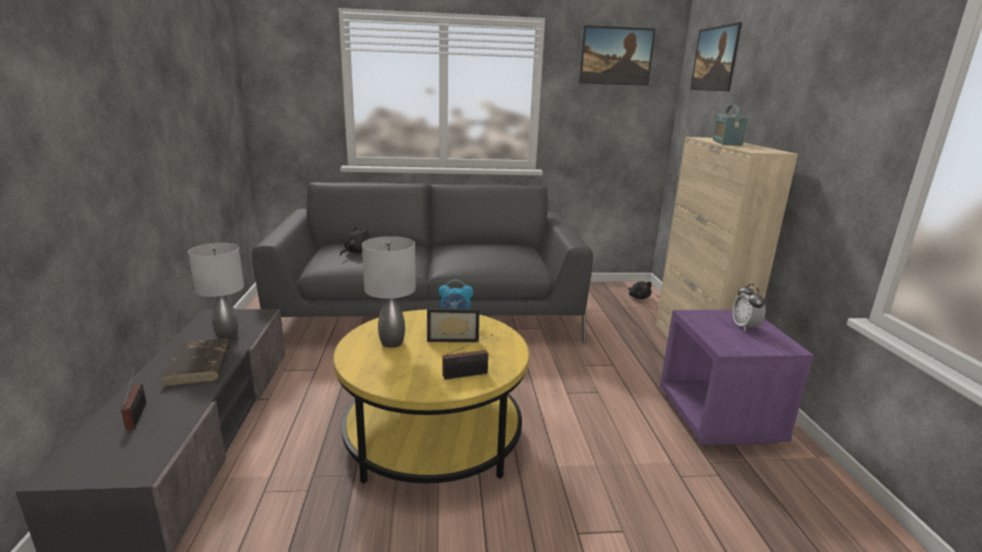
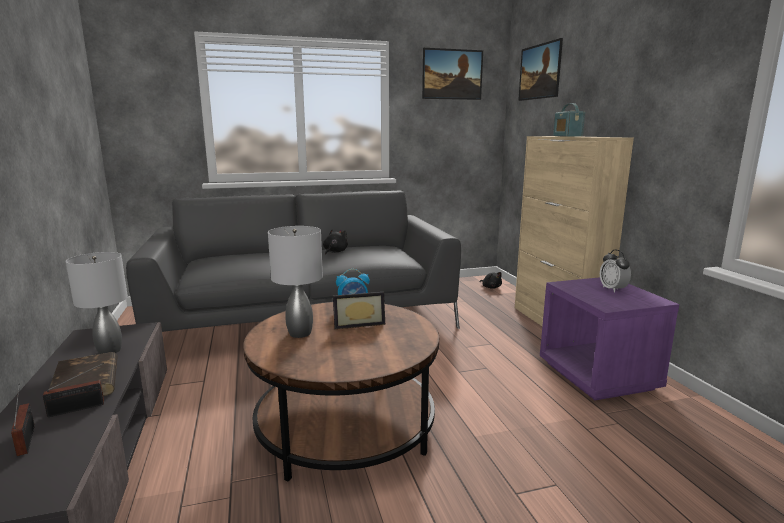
camera: 10 degrees left, 5 degrees down
(356, 252) = (231, 261): black plush toy -> black plush toy (334, 252)
(433, 436) = (345, 426): yellow coffee table -> brown coffee table
(468, 374) = (388, 352): radio -> radio (79, 408)

